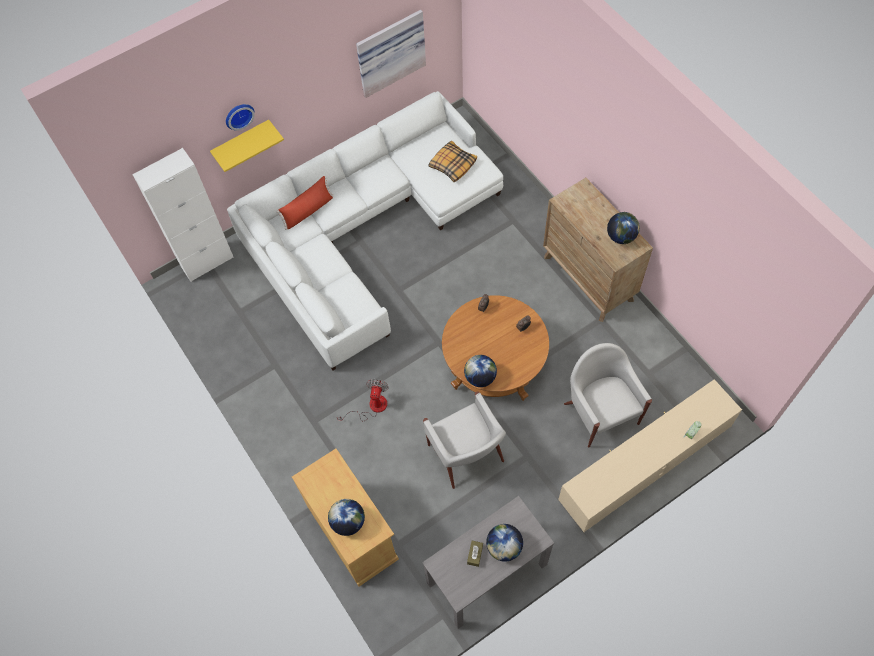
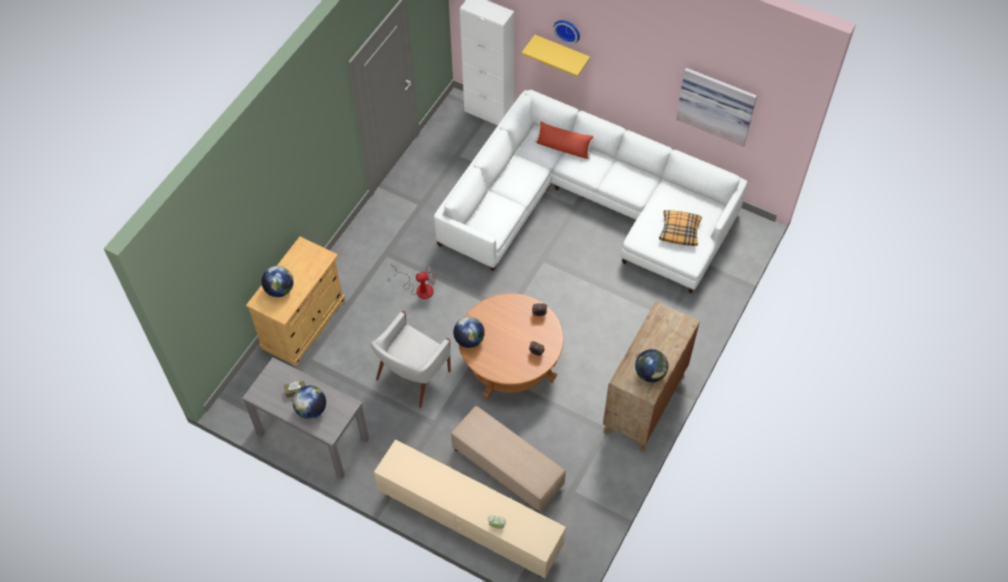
camera: 60 degrees right, 5 degrees down
(600, 412) = (508, 467): white armchair -> beige ottoman

